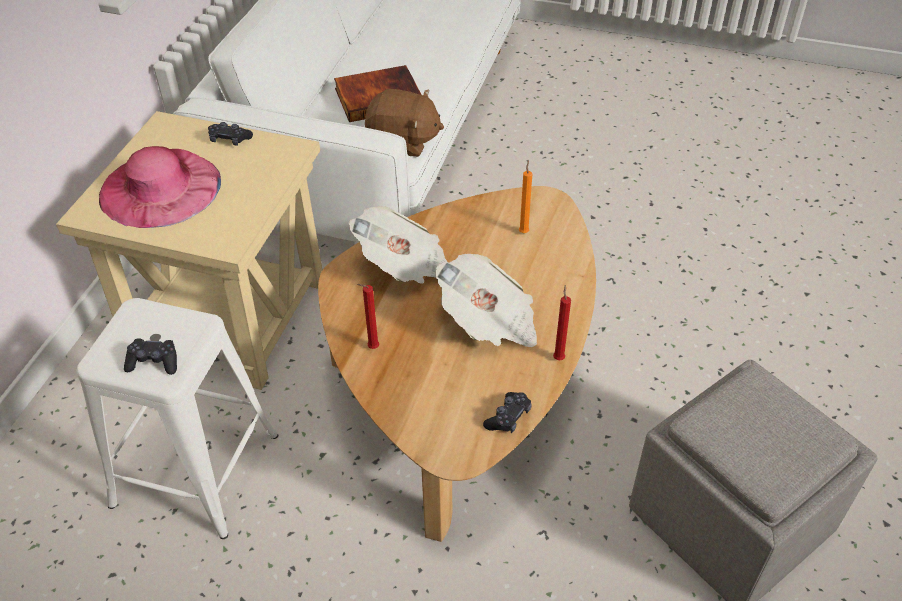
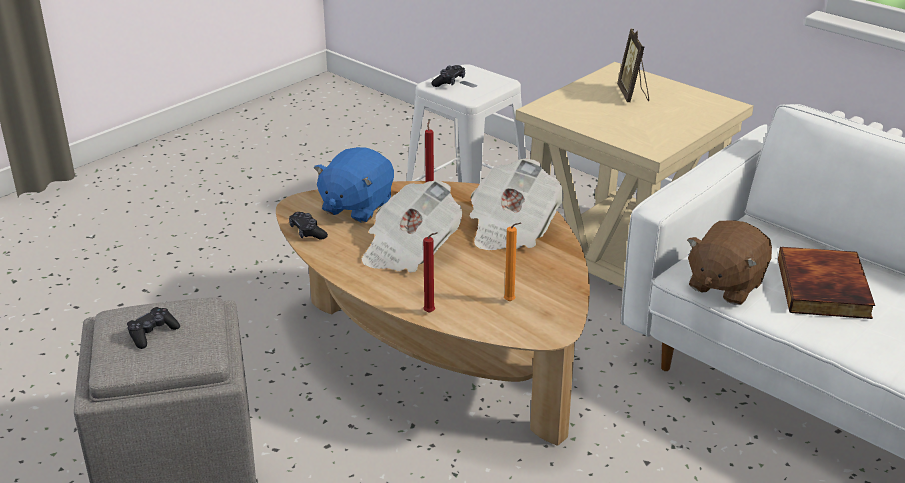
camera: 115 degrees right, 15 degrees down
(160, 188) = (633, 95): pink hat -> picture frame
(230, 139) = (686, 127): black game controller -> black game controller (152, 334)
(431, 400) = (356, 207): none -> blue plush toy
(558, 357) = (340, 271): red candle -> red candle (431, 313)

